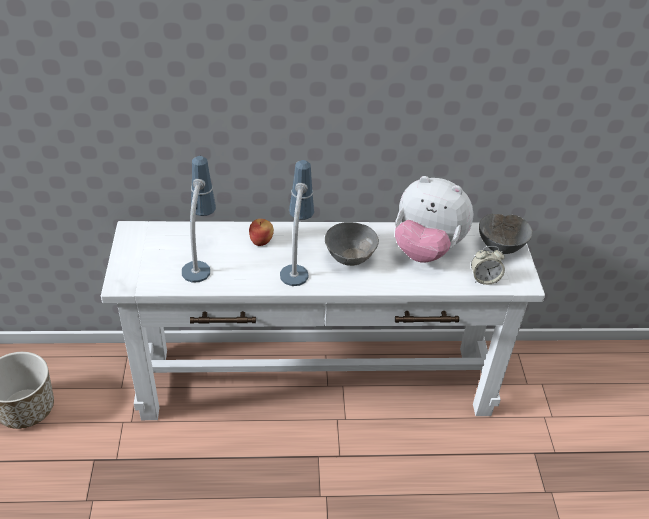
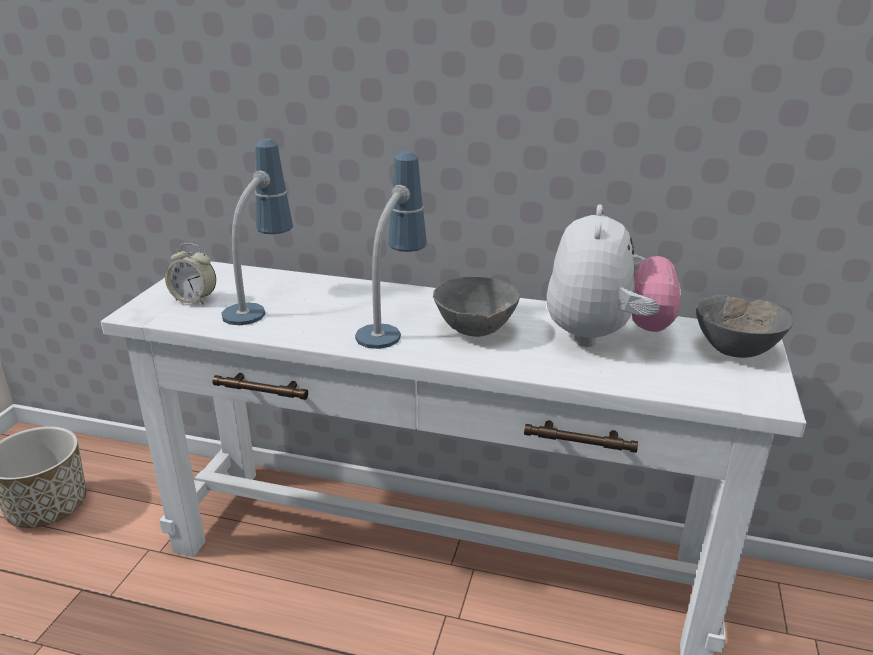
camera: 20 degrees right, 15 degrees down
(261, 240) = (358, 297): apple -> none
(426, 249) = (604, 337): plush toy -> plush toy turned 120 degrees counterclockwise
(484, 279) = (693, 384): alarm clock -> alarm clock (194, 299)

